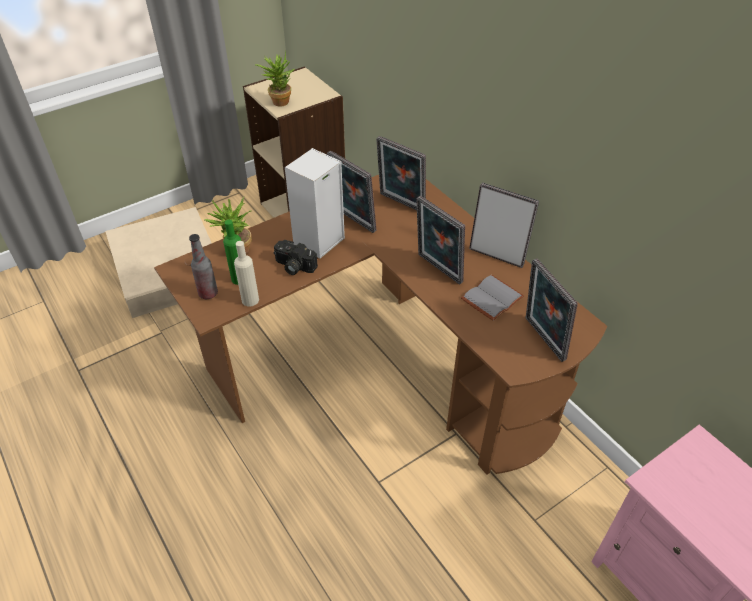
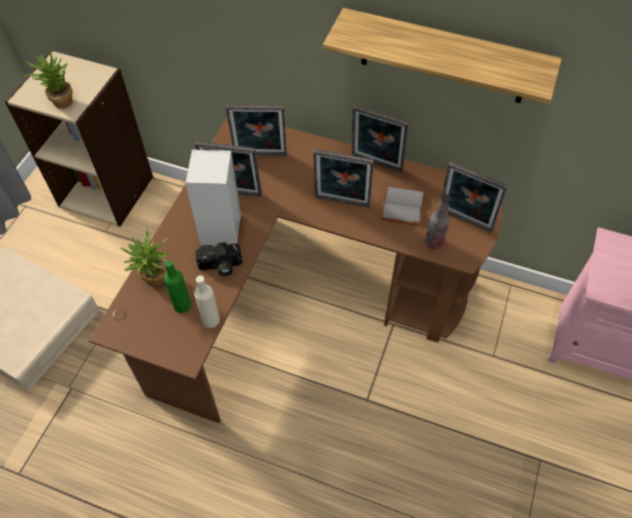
camera: 35 degrees left, 10 degrees up
(208, 293) = (166, 336): bottle -> bottle (434, 242)
(497, 255) = (375, 164): picture frame -> picture frame turned 150 degrees counterclockwise
(578, 153) = (444, 57): none -> shelf

